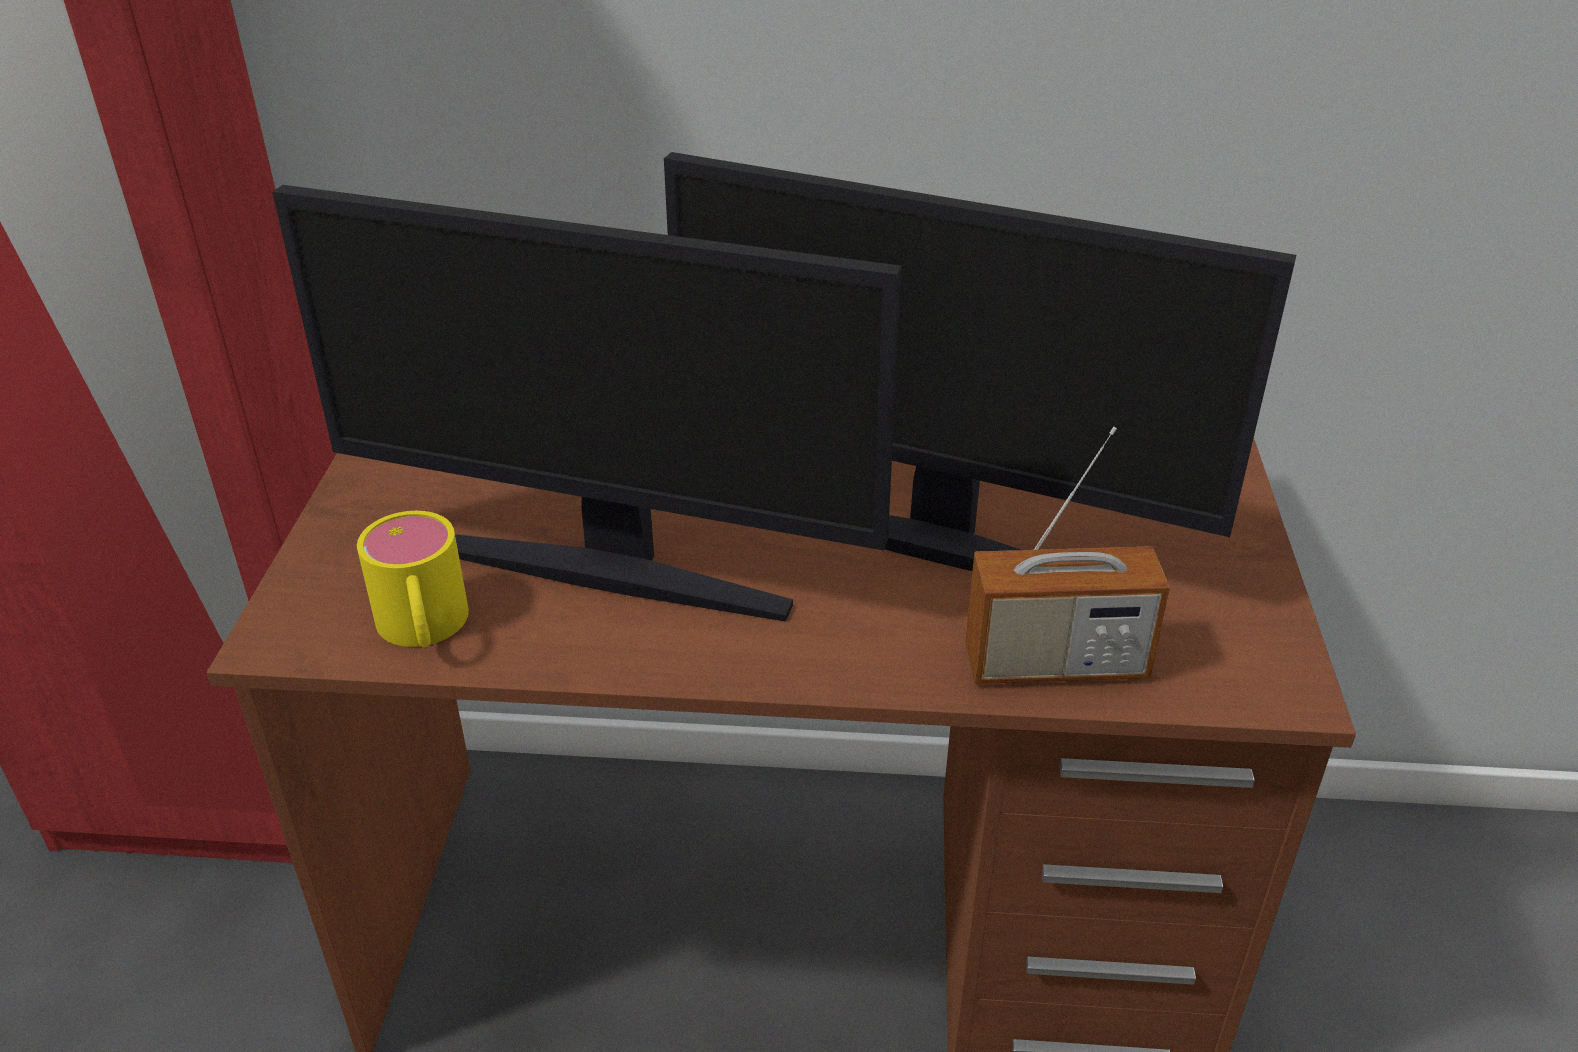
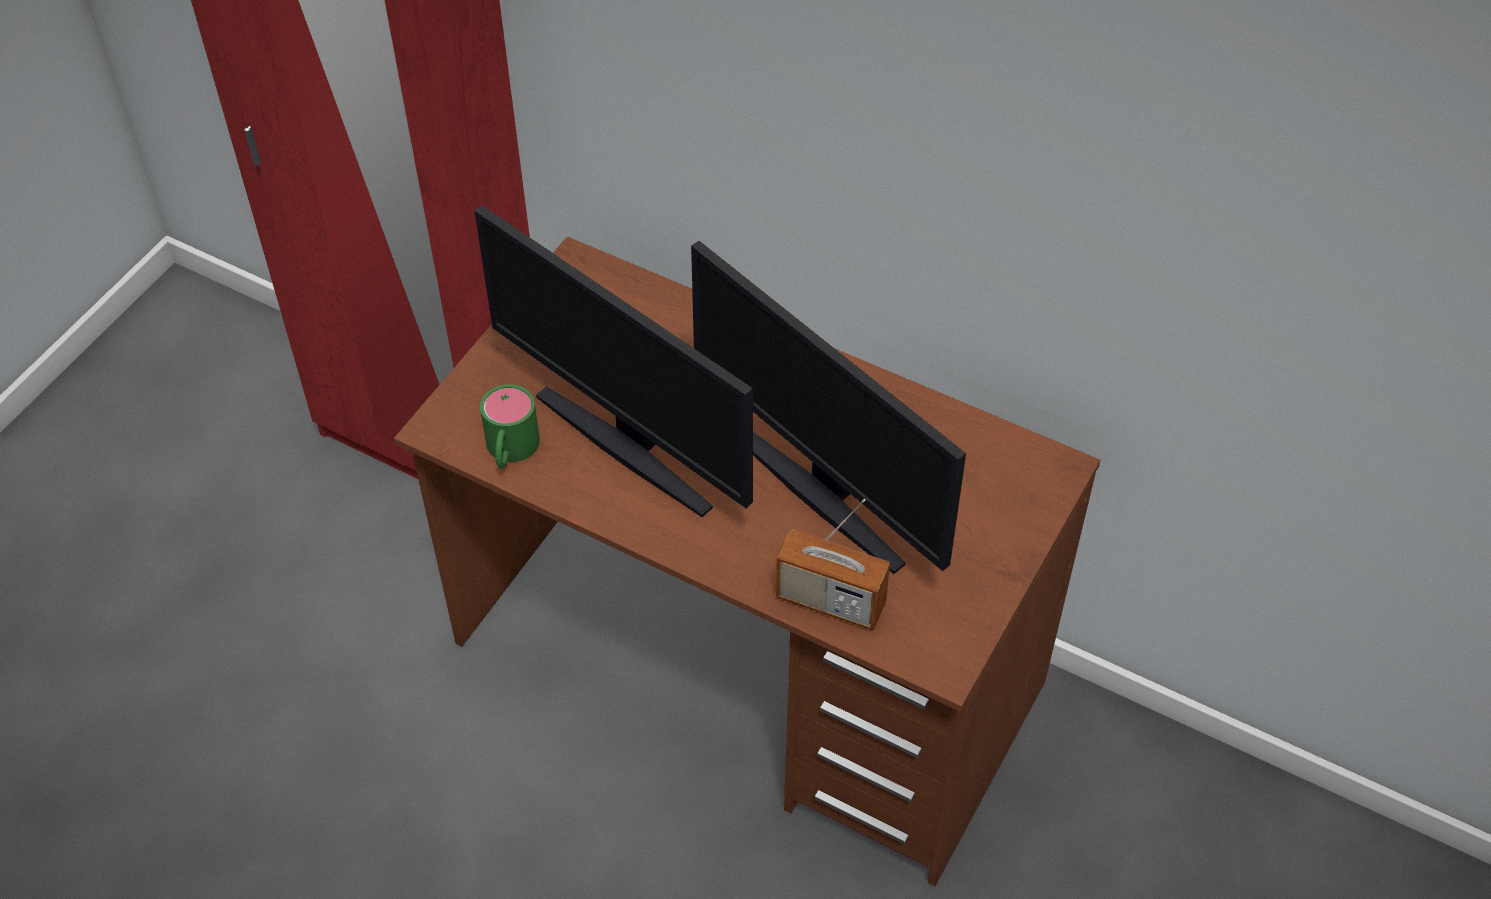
camera: 25 degrees right, 15 degrees up
(424, 630) = (510, 451): yellow mug -> green mug

